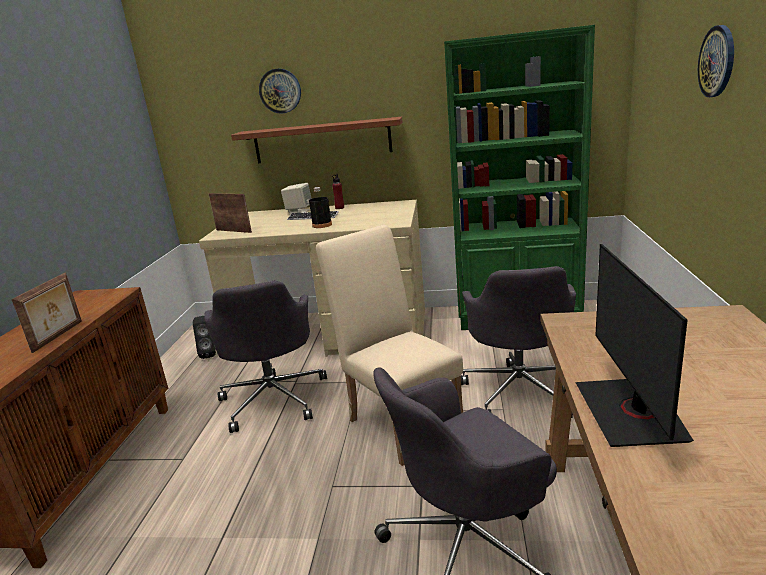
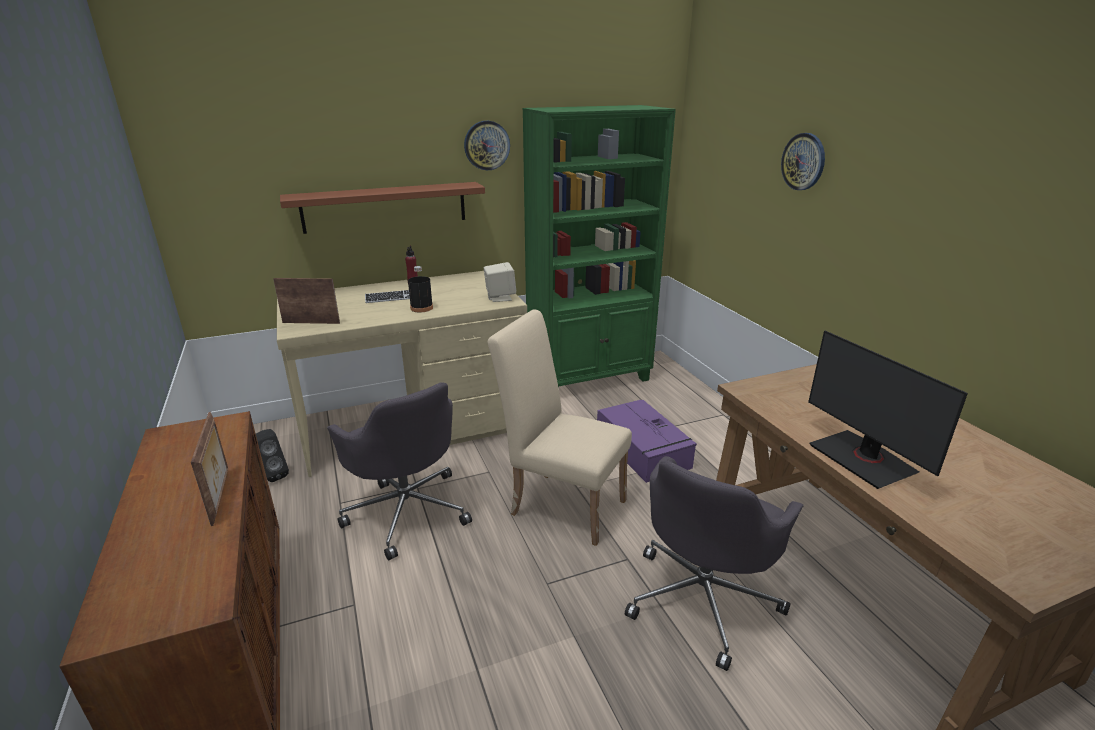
camera: 30 degrees left, 5 degrees up
(280, 91) = (334, 147): wall clock -> wall clock (486, 145)
(299, 212) = (366, 291): beige speaker -> beige speaker (500, 297)
(520, 390) = (643, 450): grey office chair -> purple storage box

